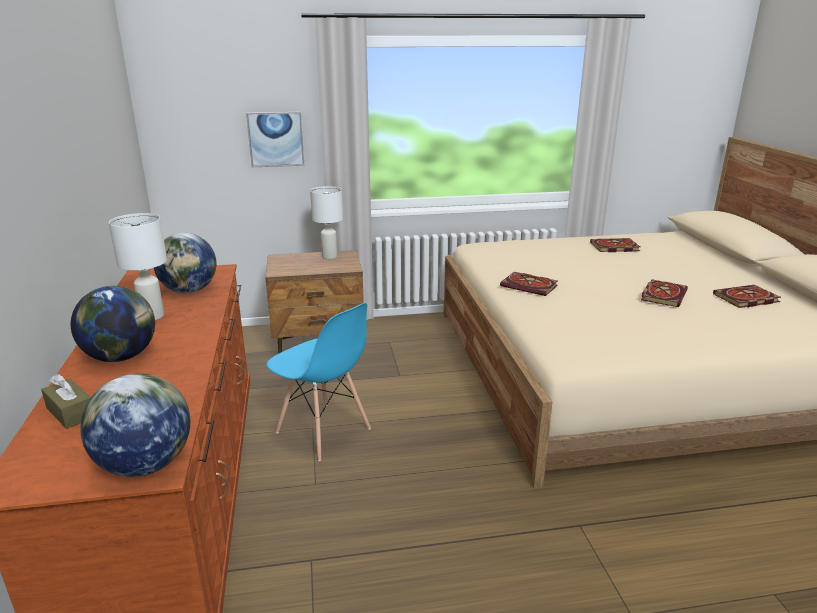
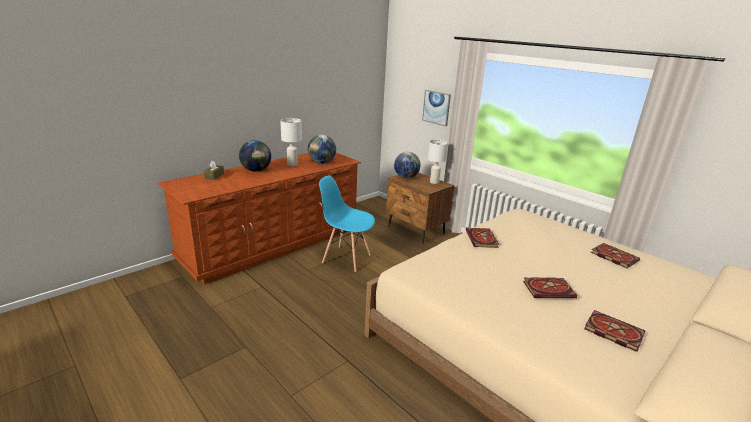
camera: 55 degrees right, 0 degrees up
(145, 465) = (191, 194): globe -> globe (406, 177)
(323, 431) = (346, 258): blue chair -> blue chair turned 105 degrees clockwise

